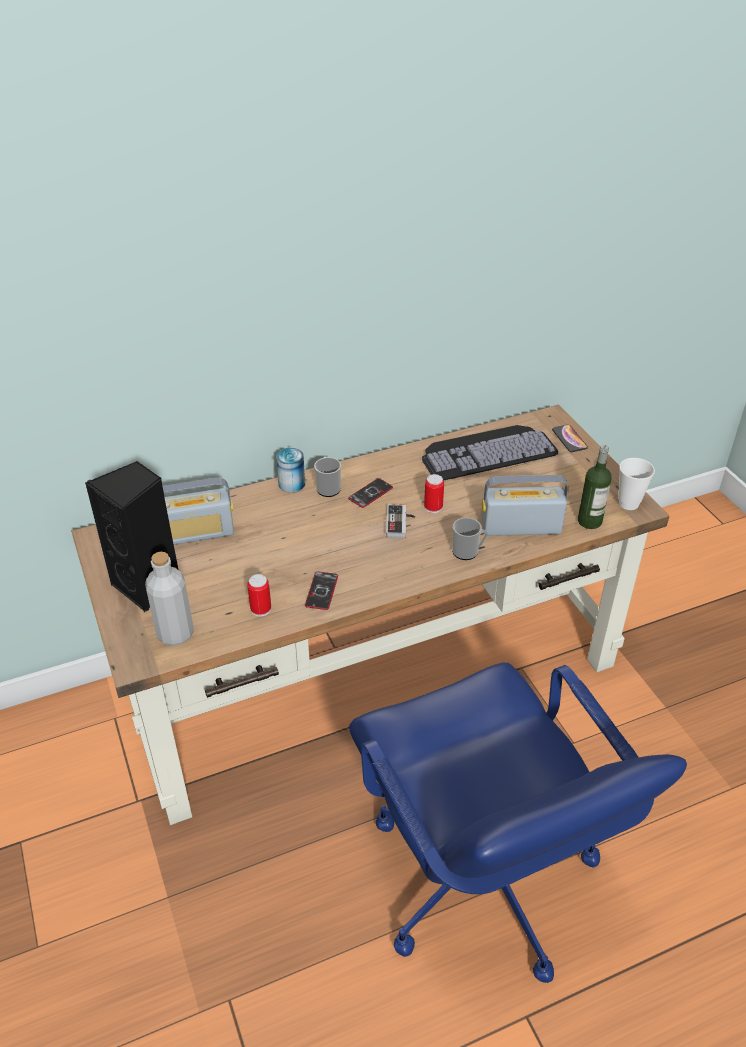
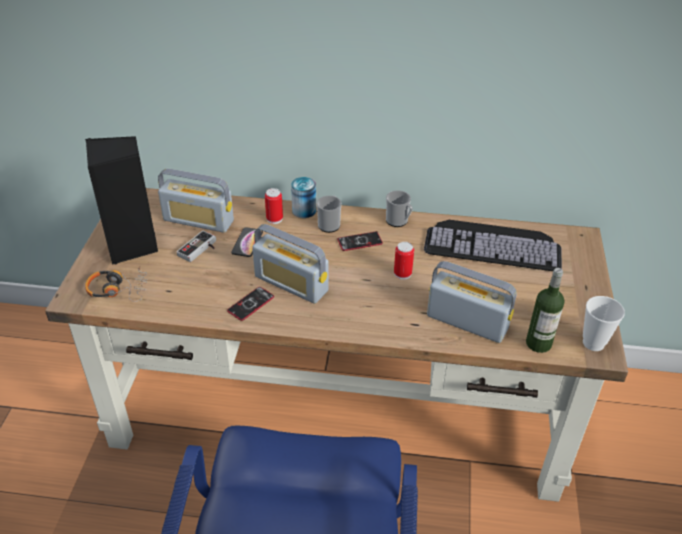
camera: 30 degrees right, 0 degrees up
(175, 633) = (118, 289): grey bottle -> headphones
(261, 609) = (193, 298): can -> can (274, 219)
(342, 557) = (291, 284): none -> radio
(400, 523) = (363, 276): game controller -> game controller (200, 250)
(468, 552) = (400, 323): mug -> mug (398, 221)
(569, 439) = (583, 262): phone -> phone (247, 242)

